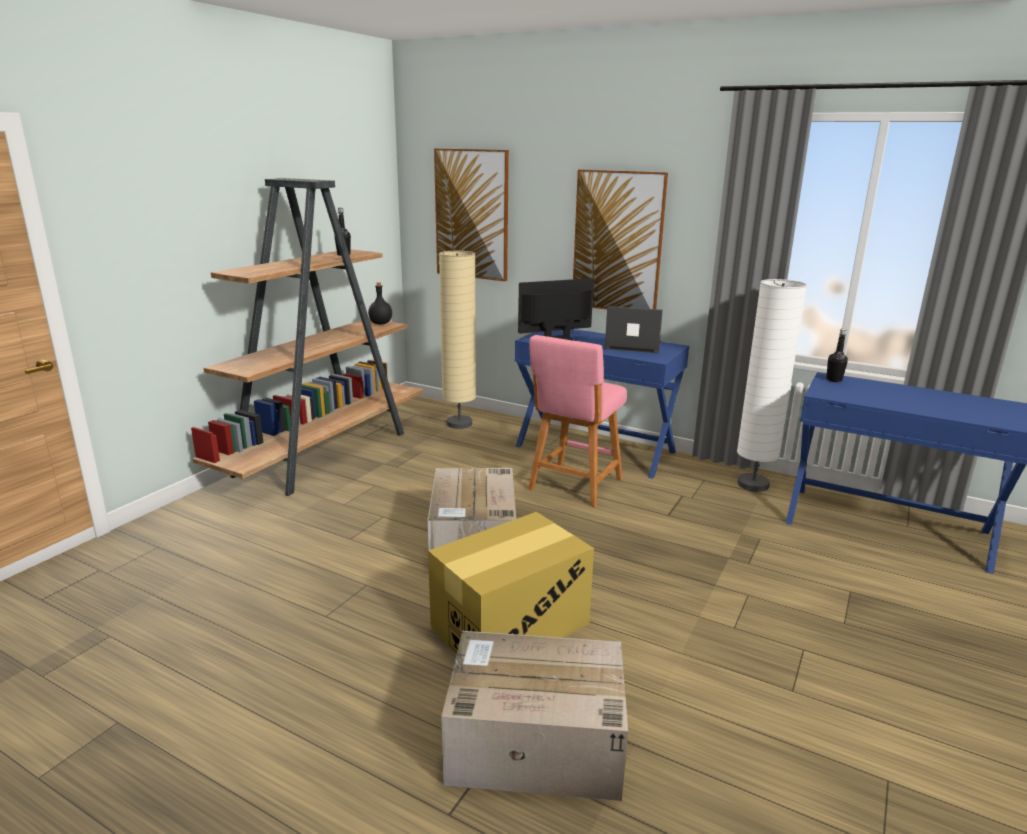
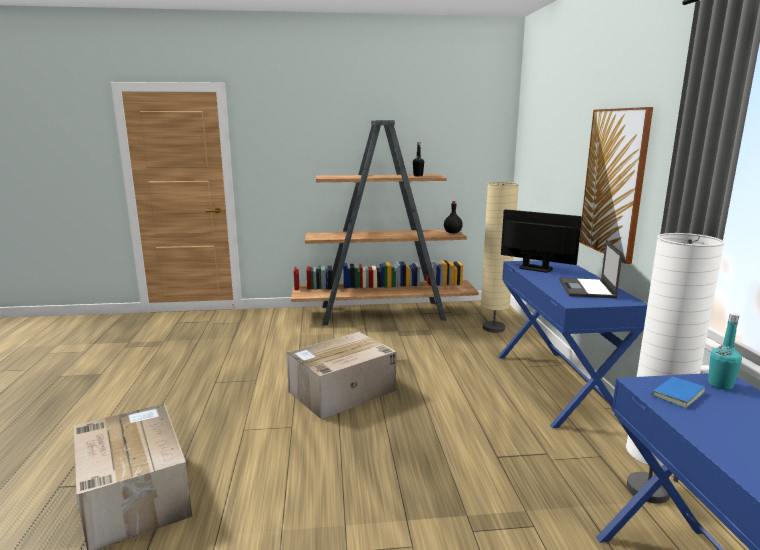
camera: 55 degrees right, 5 degrees down
(472, 214) = (542, 154): picture -> none
(510, 626) = (253, 441): cardboard box -> none
(573, 486) = (475, 398): pink stool -> none
(632, 345) = (587, 289): laptop -> laptop turned 150 degrees counterclockwise
(834, 380) = (720, 385): black bottle -> turquoise bottle
(838, 392) = (676, 394): none -> blue book

